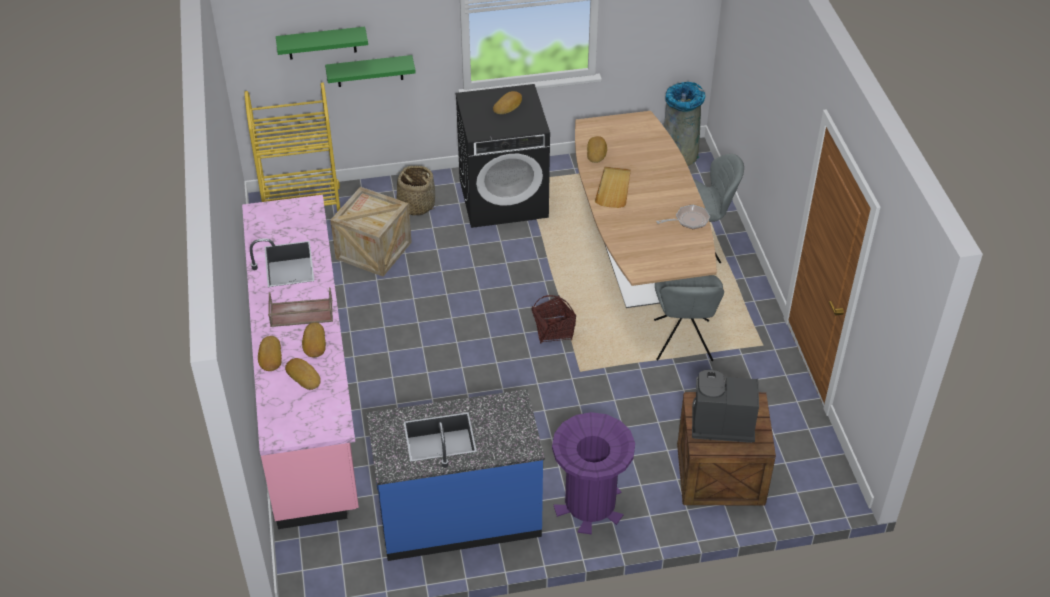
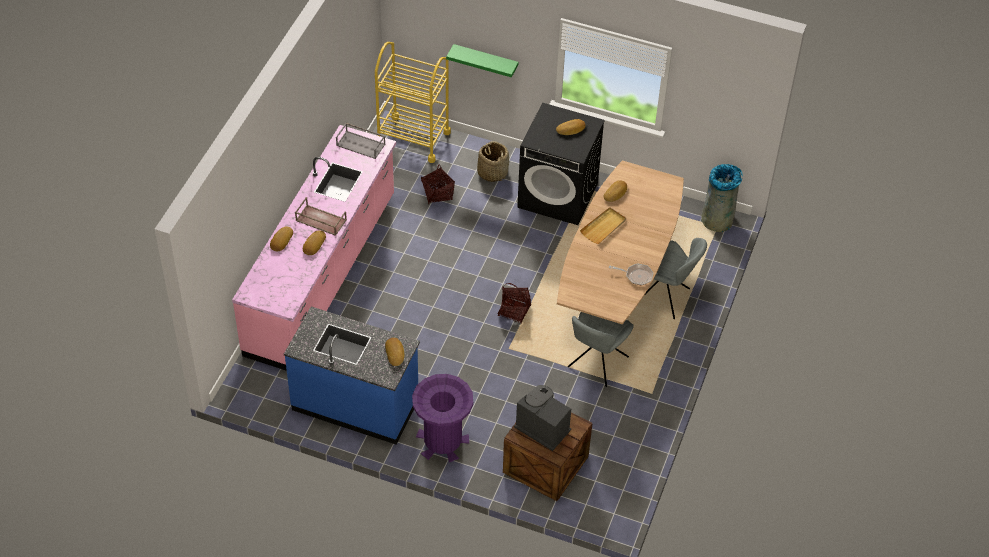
camera: 30 degrees right, 5 degrees up
(285, 214) = (361, 144): none -> grey tray
(304, 375) = (292, 263): bread -> bread (395, 353)
(322, 43) = (453, 28): green shelf -> none
(373, 250) = (438, 193): crate -> basket

